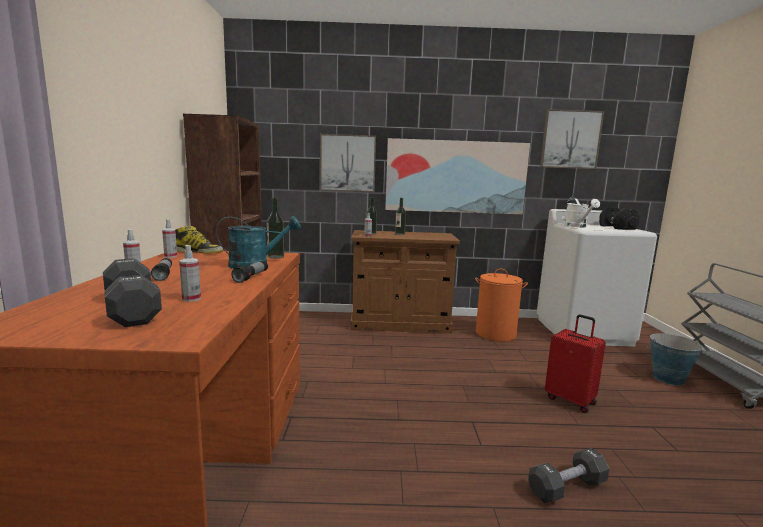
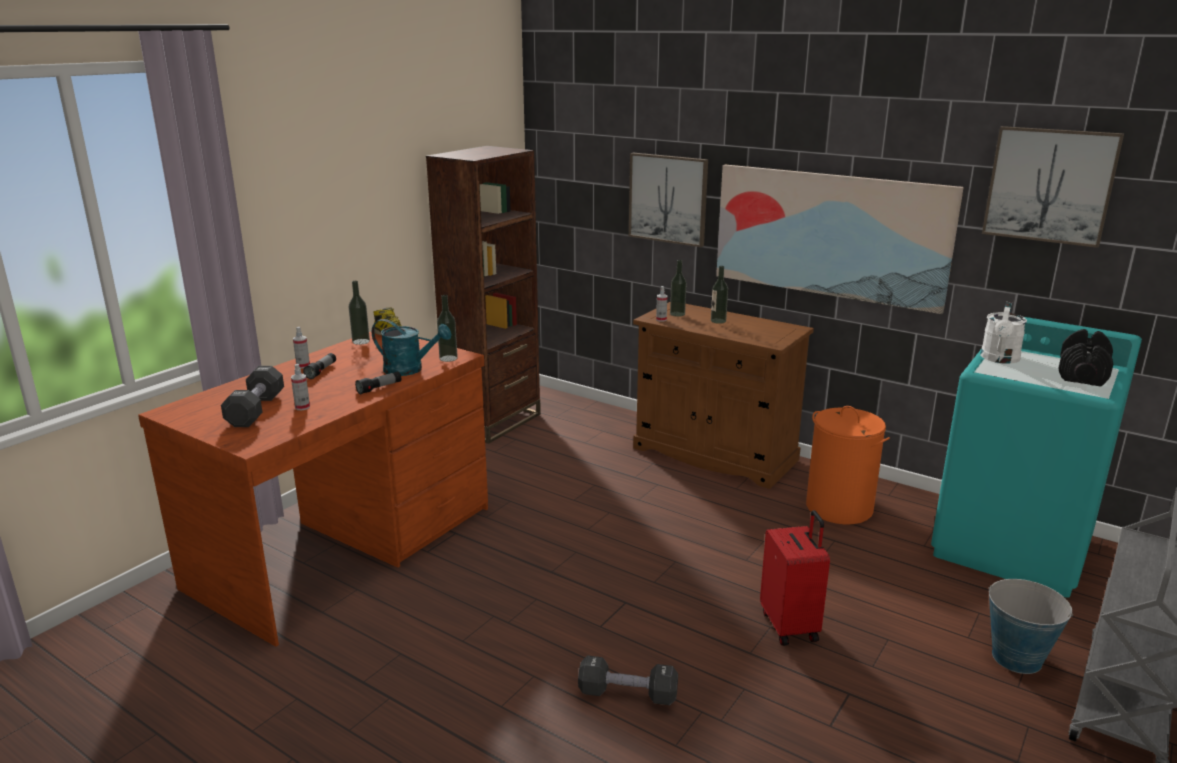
camera: 35 degrees right, 10 degrees up
(170, 256) = (361, 341): spray bottle -> bottle
(583, 331) = (1012, 547): white washing machine -> turquoise washing machine

